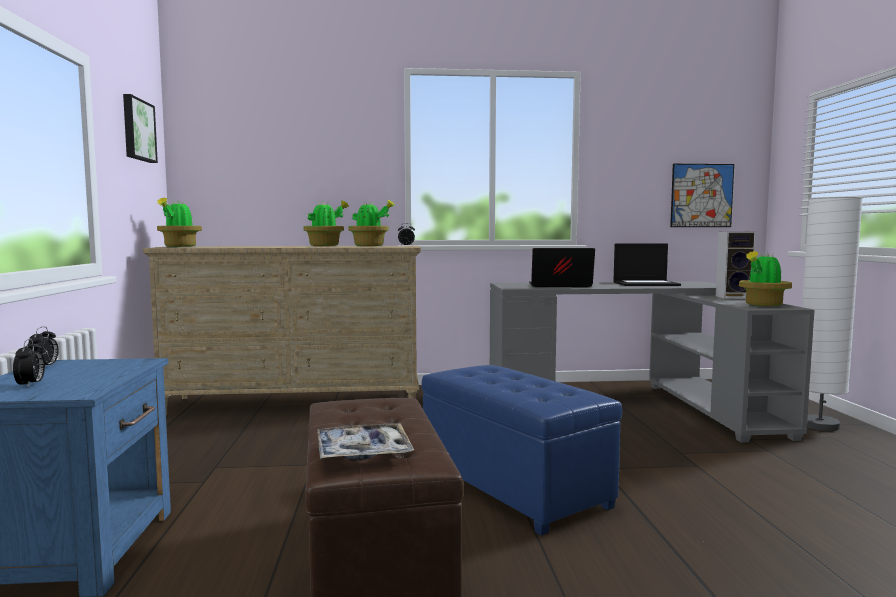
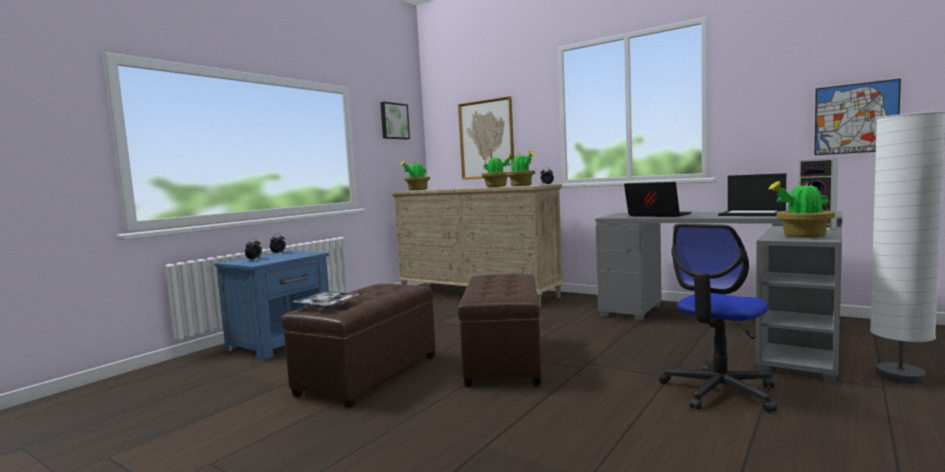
camera: 40 degrees right, 0 degrees up
(287, 177) = (486, 139): none -> picture
(511, 487) = (503, 360): blue ottoman -> brown ottoman
(758, 470) = (719, 391): none -> office chair

